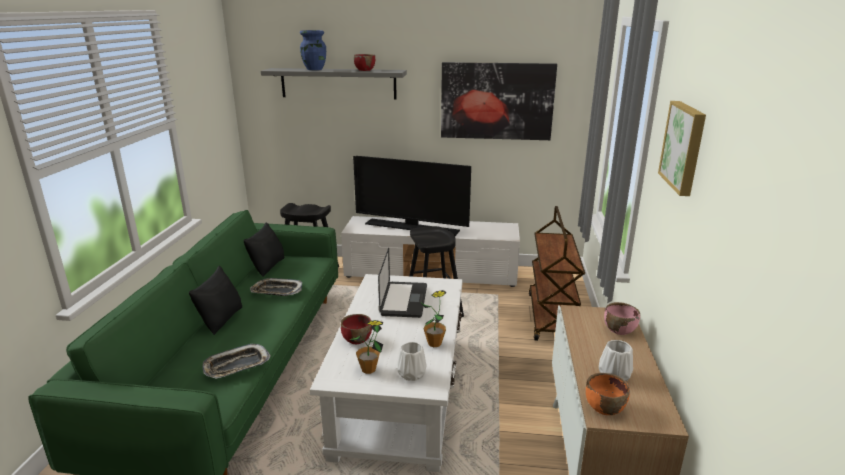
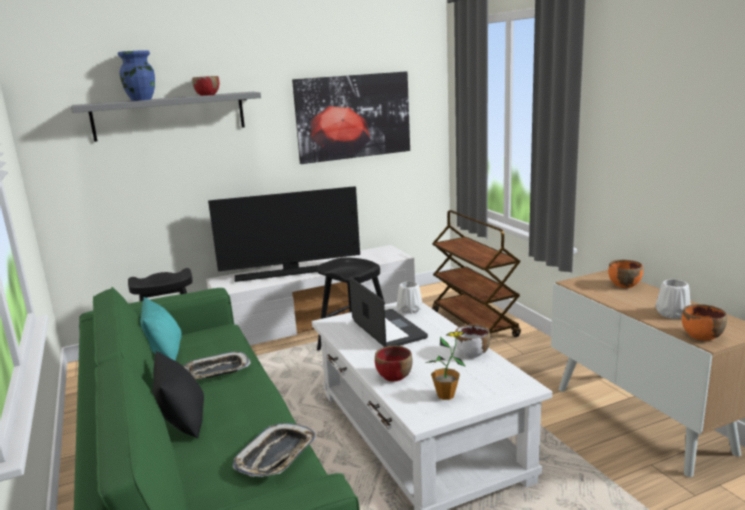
camera: 30 degrees left, 5 degrees down
(267, 266) = (164, 353): black pillow -> turquoise pillow
(412, 373) = (490, 383): white vase -> white vase (409, 309)
(434, 343) = (472, 353): potted plant -> white bowl
(619, 330) = (624, 285): pink bowl -> orange bowl
(684, 146) = (662, 98): picture -> none

